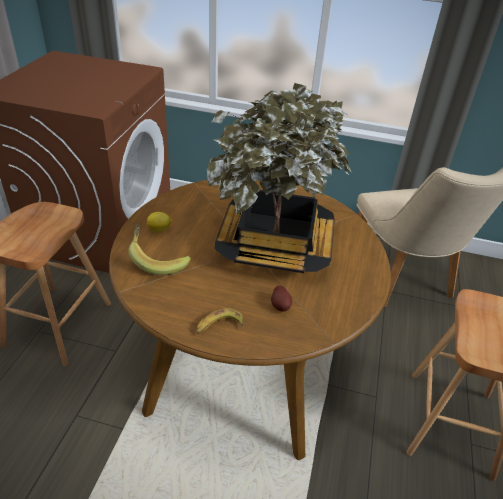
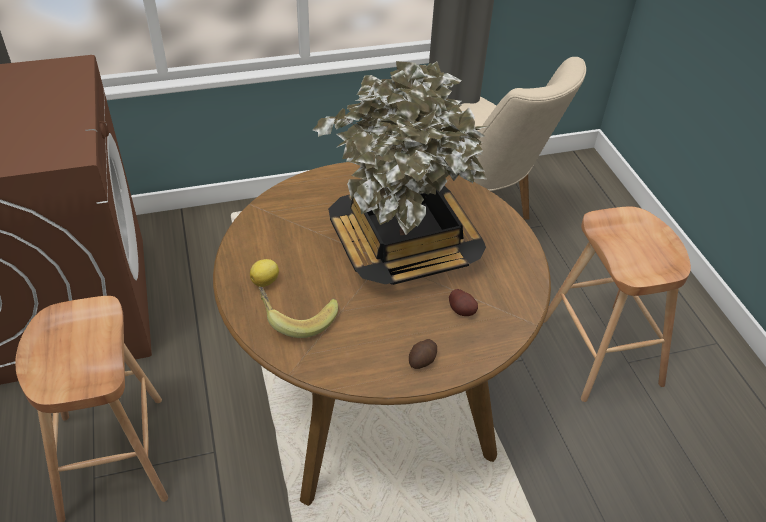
camera: 30 degrees left, 5 degrees up
(219, 326) = (423, 360): banana -> potato

